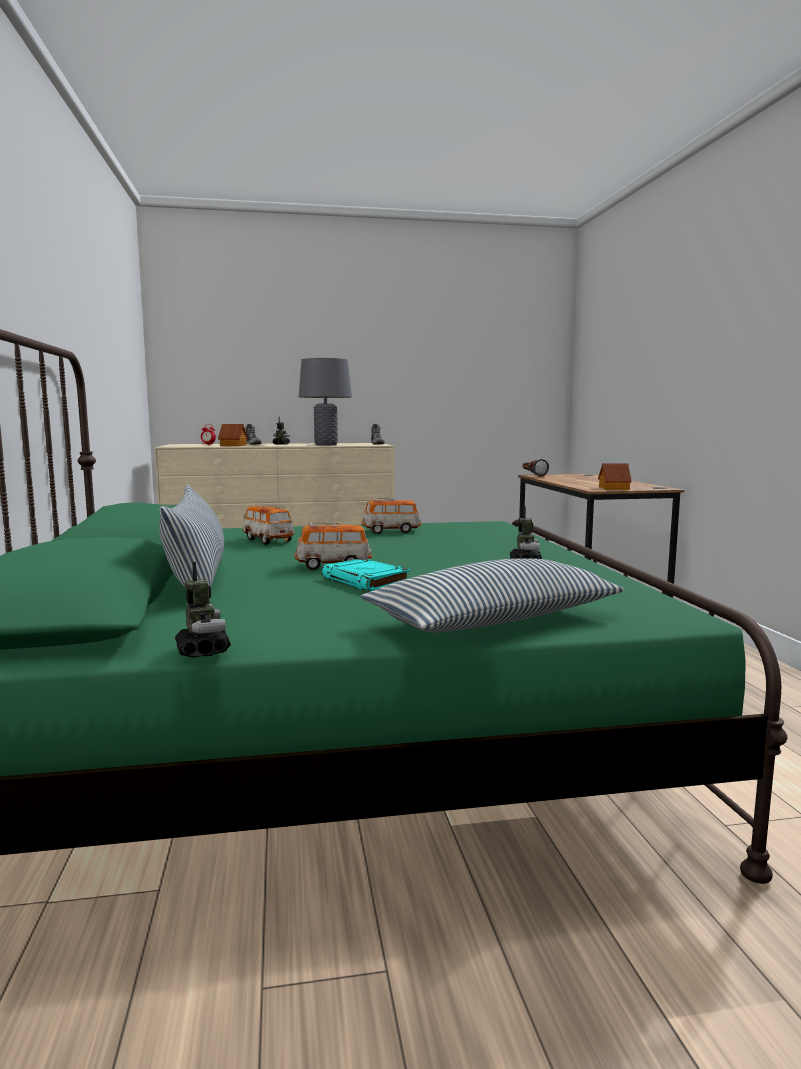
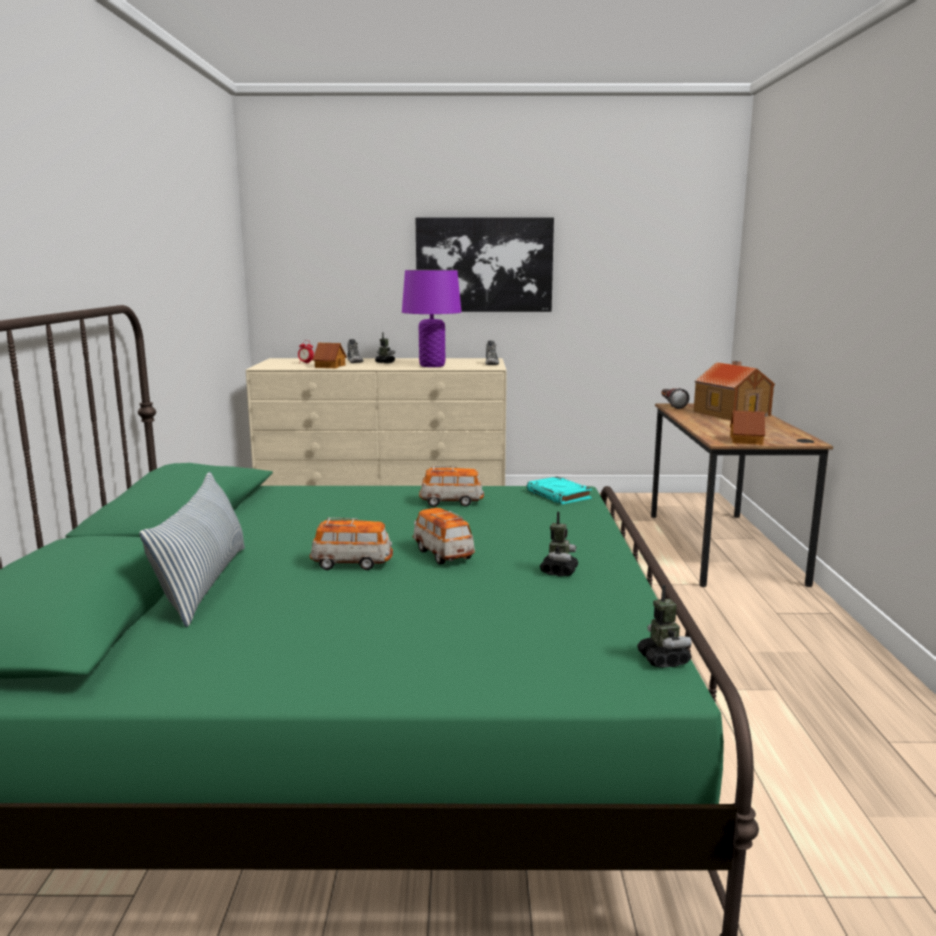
camera: 10 degrees right, 5 degrees up
(203, 651) = (147, 698): toy robot -> toy robot (663, 659)
(268, 540) = (313, 513): toy car -> toy car (443, 554)
(326, 445) = (432, 365): grey table lamp -> purple table lamp
(364, 361) = (484, 265): none -> picture
(366, 581) = (368, 594): turquoise book -> turquoise book (559, 495)
(493, 621) = (453, 675): pillow -> none
(585, 477) = (731, 413): none -> toy house

